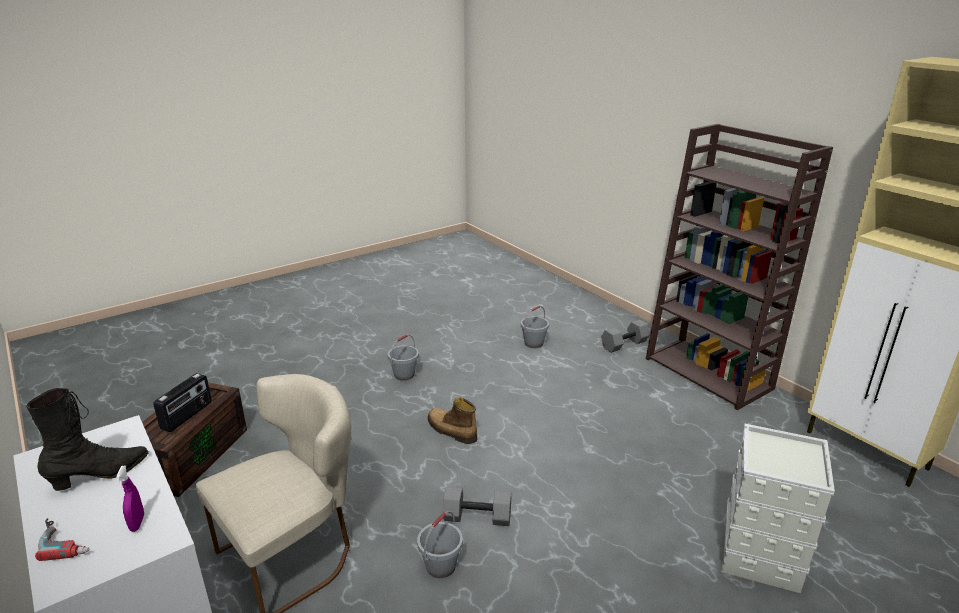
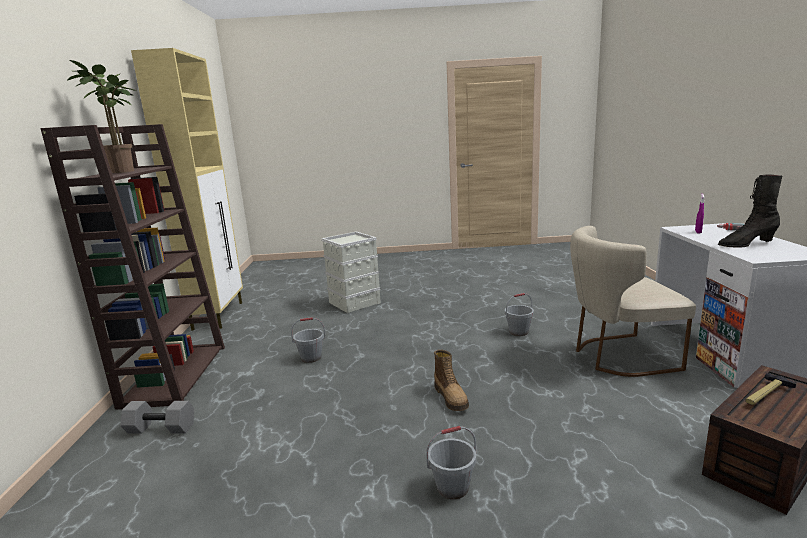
camera: 145 degrees left, 10 degrees down
(187, 416) = (765, 394): radio -> hammer
(476, 518) = (480, 343): grey dumbbell -> none
(534, 343) = (236, 473): grey bucket -> grey bucket (311, 358)
(751, 182) = (123, 172): none -> potted plant

